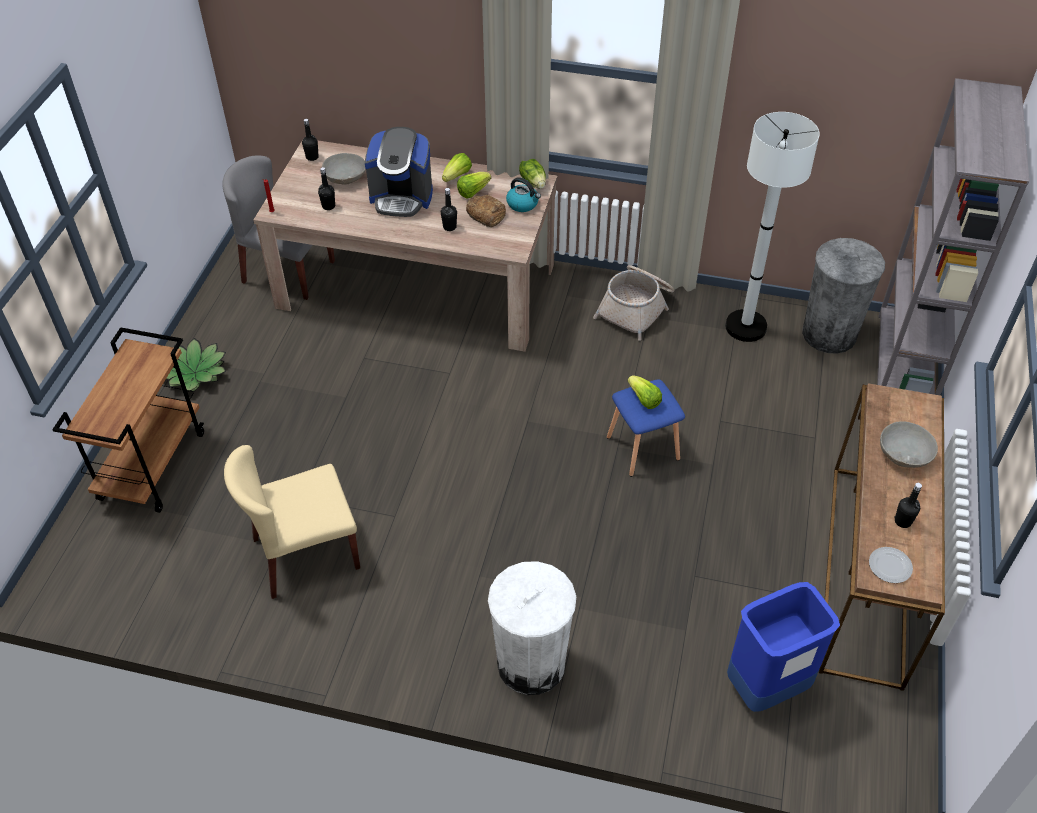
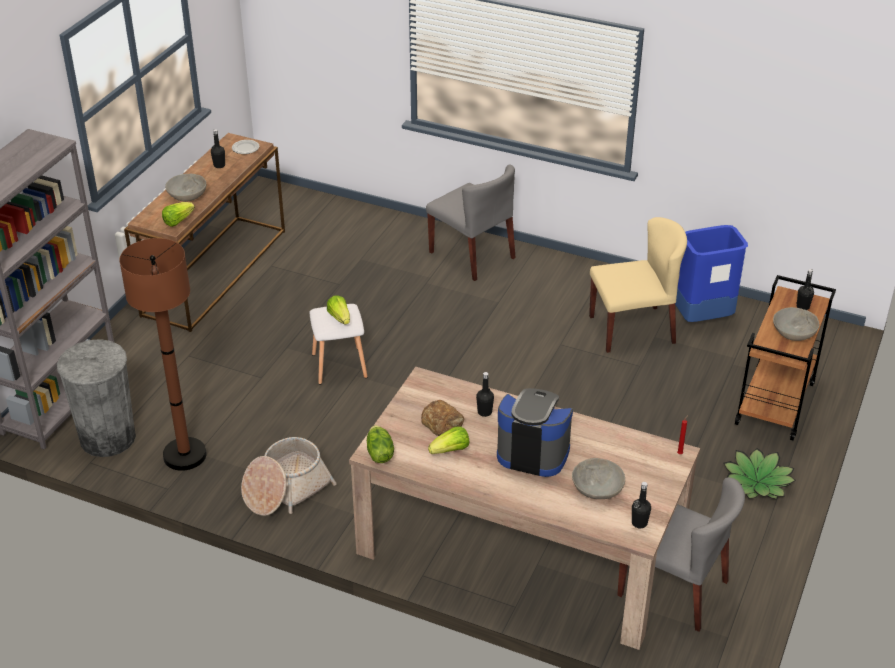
camera: 170 degrees left, 10 degrees down
(123, 379) = (793, 332): none -> grey bowl
(328, 206) = (616, 453): black bottle -> black bottle (803, 307)
(457, 176) = (465, 473): lettuce -> lettuce (178, 221)
(523, 204) = (399, 428): kettle -> none
(531, 664) = (472, 255): white trash can -> grey chair
(641, 447) = (340, 366): blue stool -> white stool
(746, 327) = (184, 455): white floor lamp -> brown floor lamp
(767, 687) = (322, 229): blue trash can -> blue trash can (702, 317)

